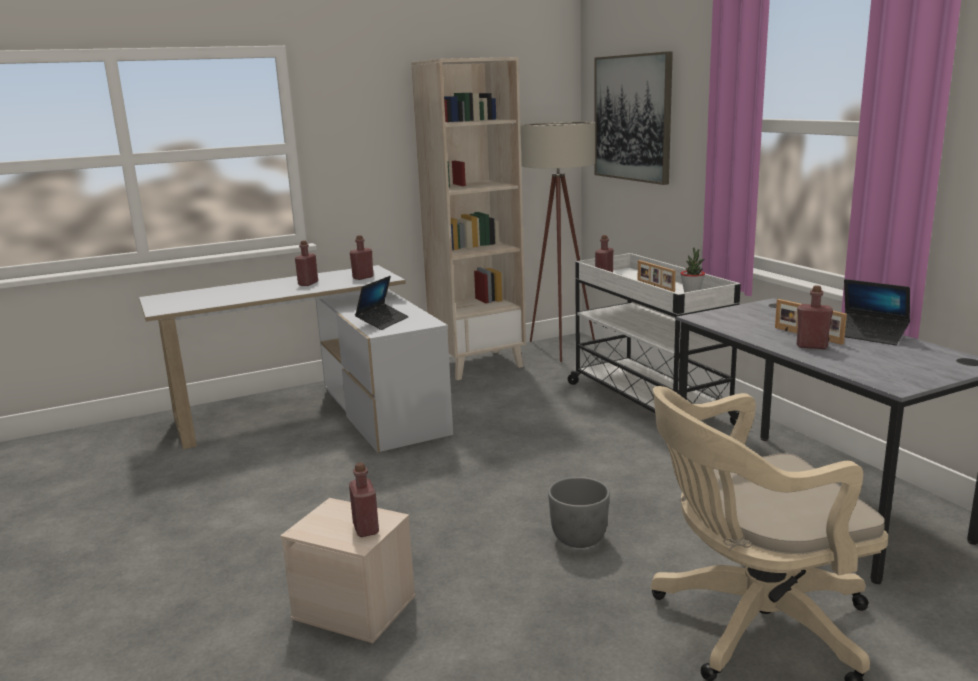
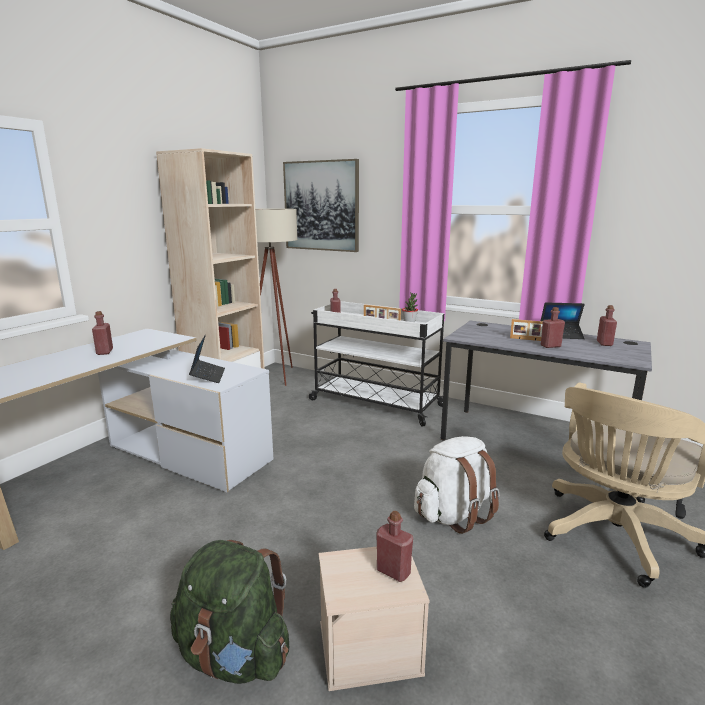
camera: 35 degrees left, 0 degrees up
(254, 571) = (234, 656): none -> green backpack
(363, 277) = (153, 340): red bottle -> red bottle (604, 343)
(578, 539) = (453, 514): grey planter -> white backpack

